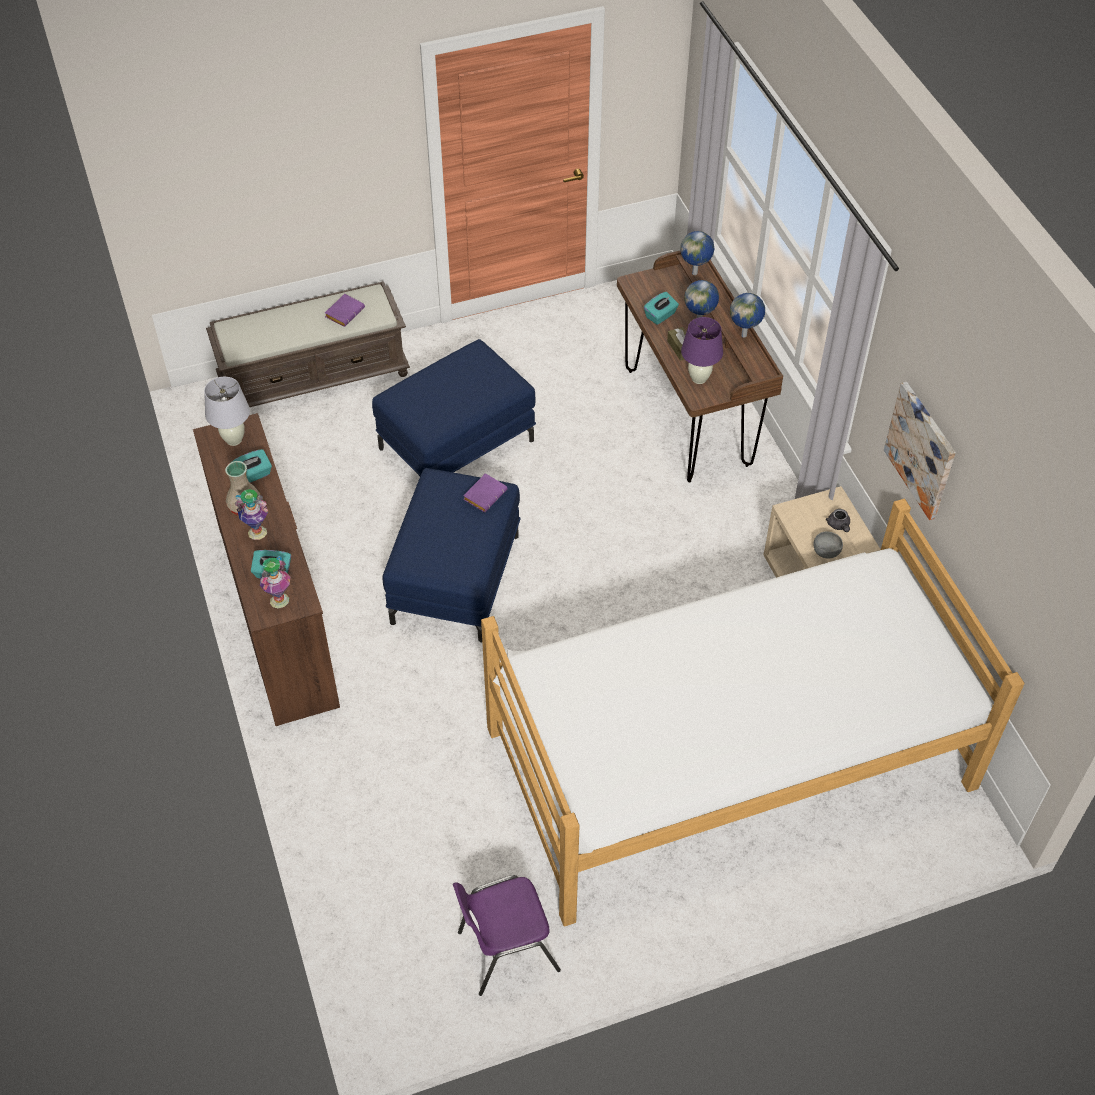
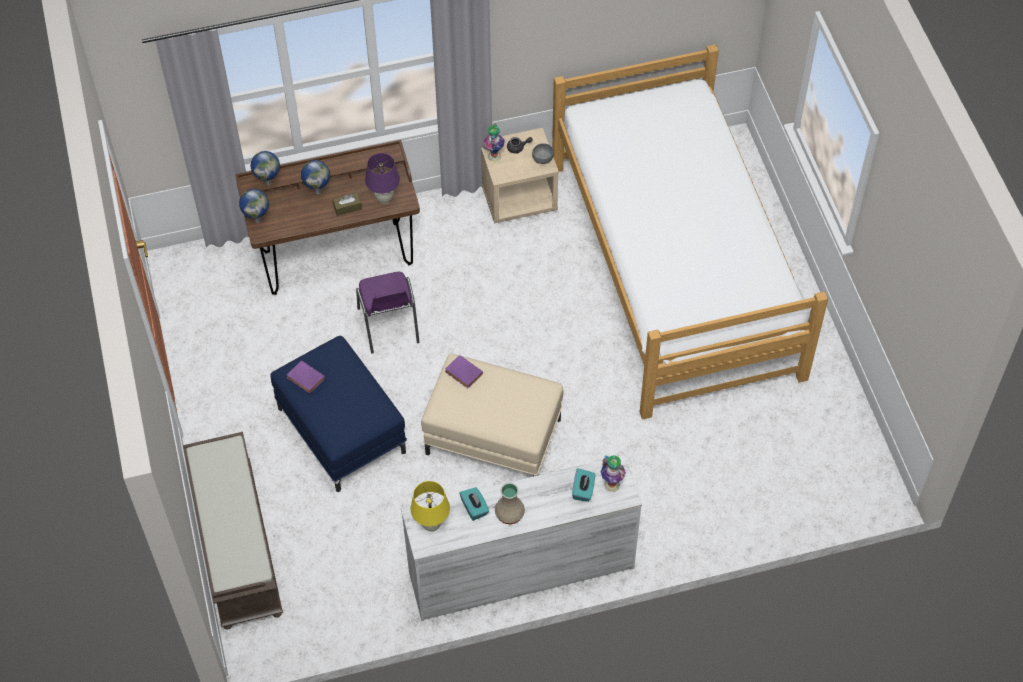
camera: 85 degrees left, 5 degrees up
(233, 440) = (432, 525): white table lamp -> yellow table lamp
(257, 533) = (540, 503): vase -> vase (494, 156)
(278, 614) = (520, 570): brown dresser -> white dresser
(344, 312) = (221, 477): purple book -> purple book (304, 379)
(454, 577) = (493, 436): blue ottoman -> beige ottoman
(505, 950) = (826, 417): purple chair -> purple chair (389, 327)
(660, 316) = (306, 217): turquoise tissue box -> none
(744, 335) = (349, 159): globe -> globe (257, 220)
(921, 450) = (553, 40): picture -> none

